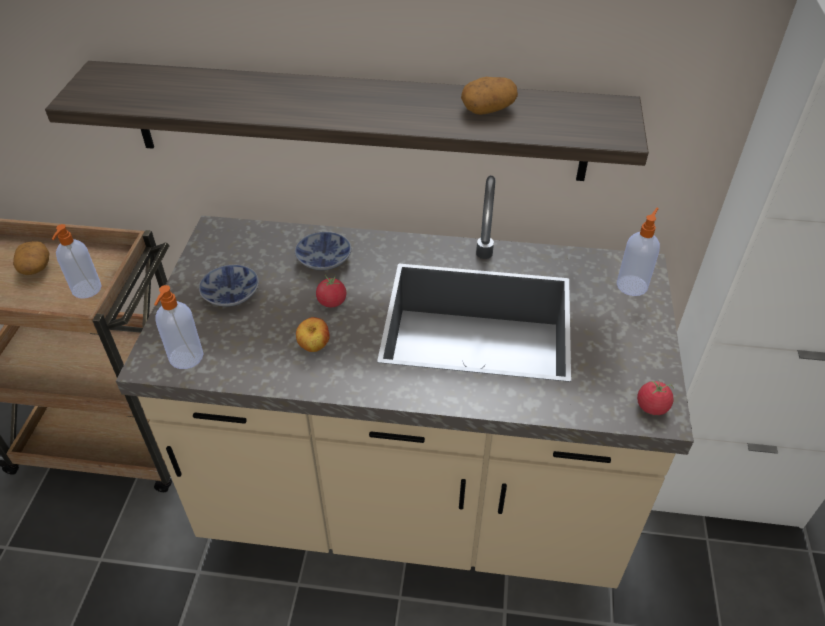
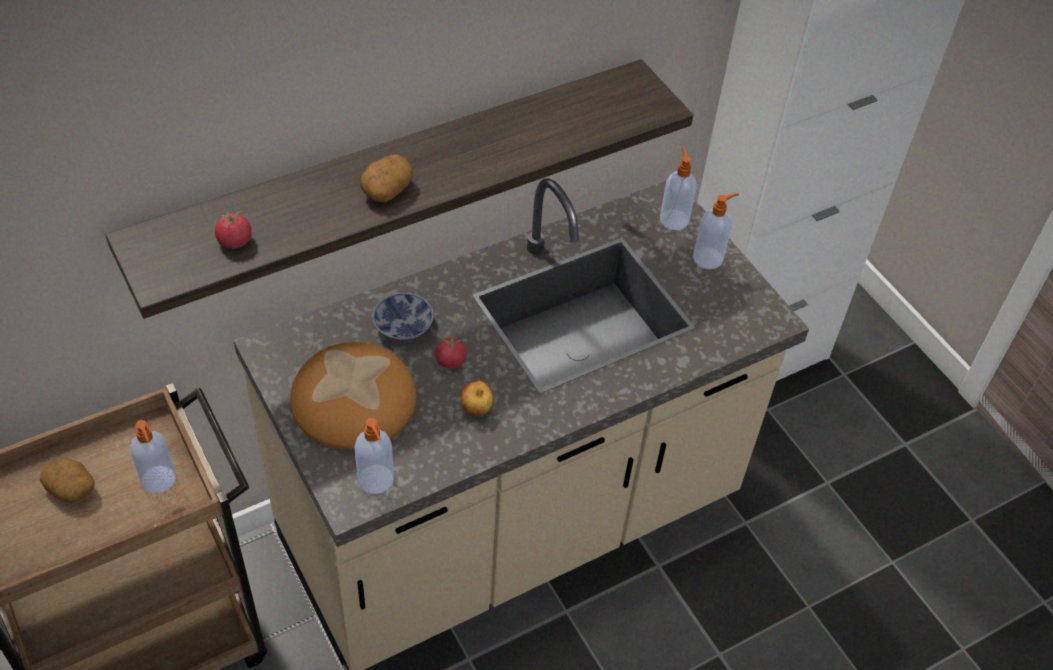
camera: 40 degrees left, 5 degrees up
(233, 294) = (355, 401): bowl -> bread
(488, 108) = (541, 124): potato -> potato (387, 189)
(638, 330) = (709, 258): none -> soap dispenser
(652, 407) = (764, 317): tomato -> tomato (235, 241)

